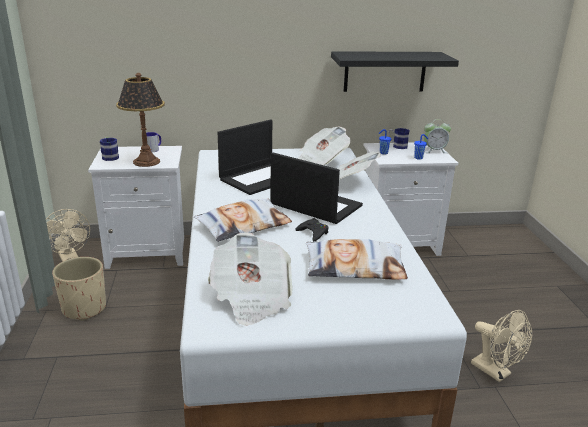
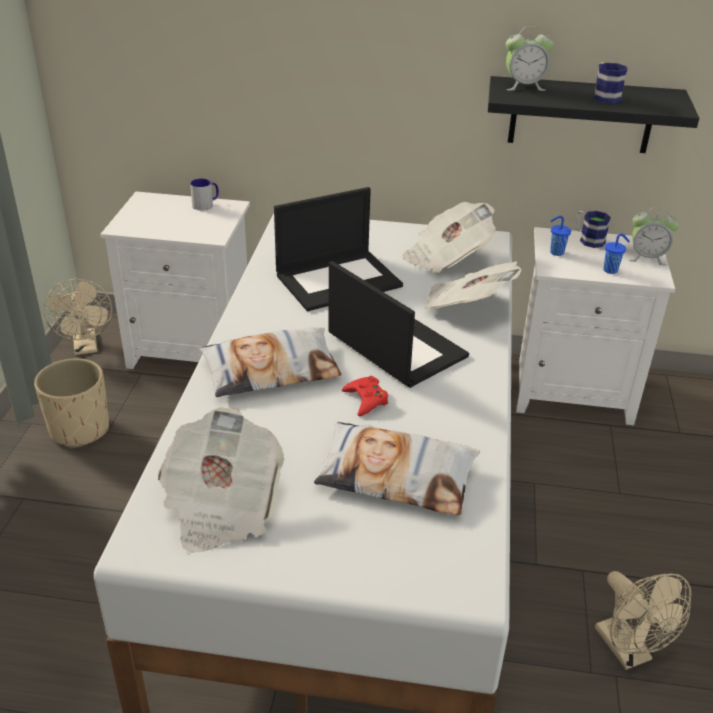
camera: 15 degrees right, 10 degrees up
(109, 156) = (139, 212): mug -> mug (604, 96)
(146, 162) = (185, 228): table lamp -> none
(313, 233) = (366, 400): black game controller -> red game controller
(354, 54) = (524, 86): none -> alarm clock

